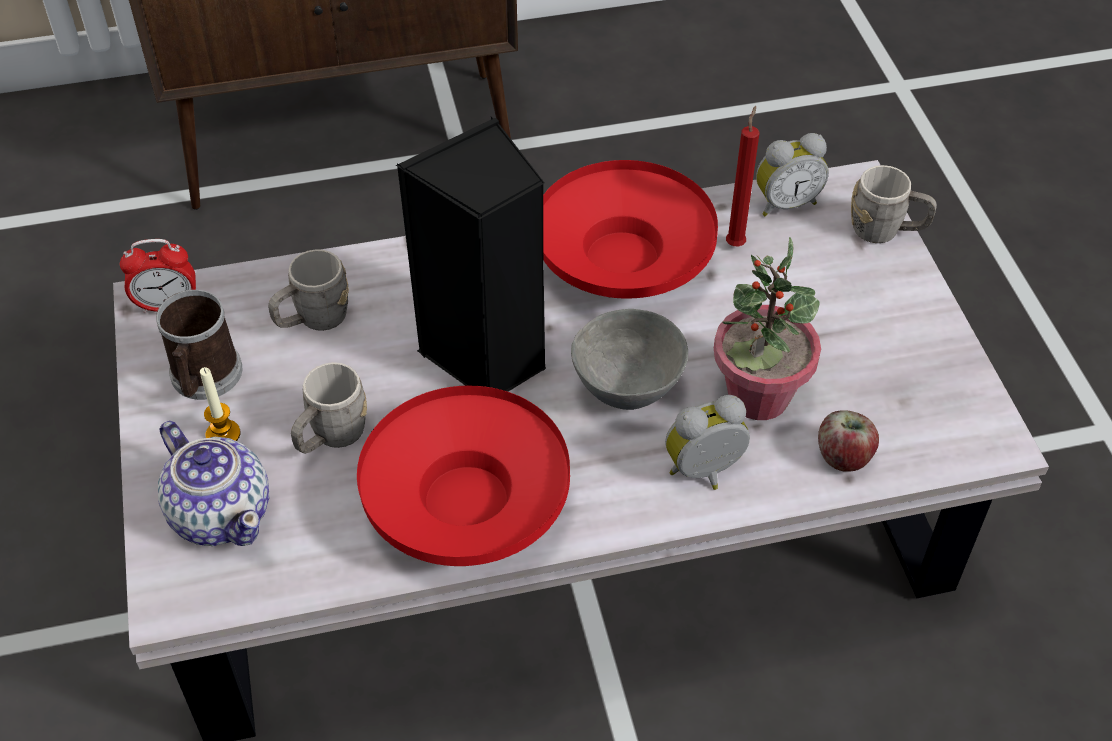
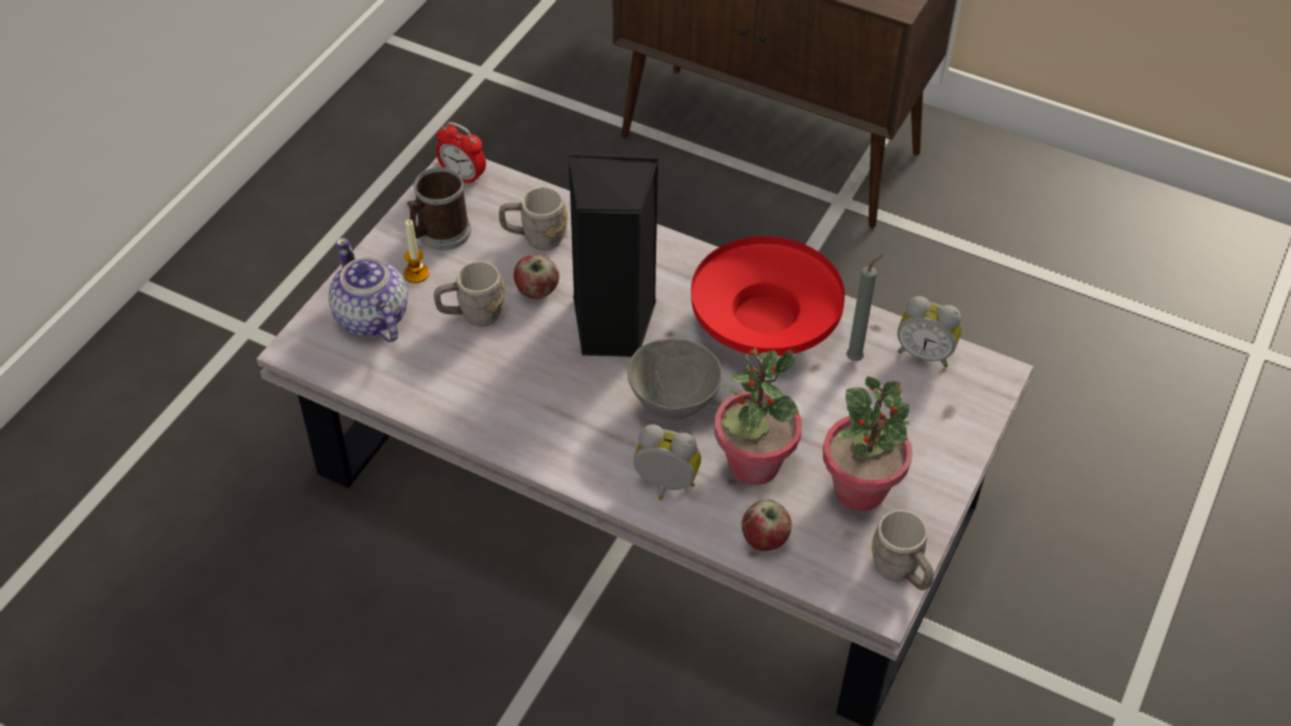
camera: 40 degrees right, 0 degrees up
(221, 512) = (371, 318): teapot -> teapot turned 150 degrees clockwise
(373, 370) = (536, 291): none -> apple
(466, 505) = (504, 406): red bowl -> none
(736, 243) = (856, 358): red candle -> grey candle
(868, 355) = (860, 489): none -> potted plant
(886, 231) = (976, 418): grey mug -> grey mug (901, 572)

